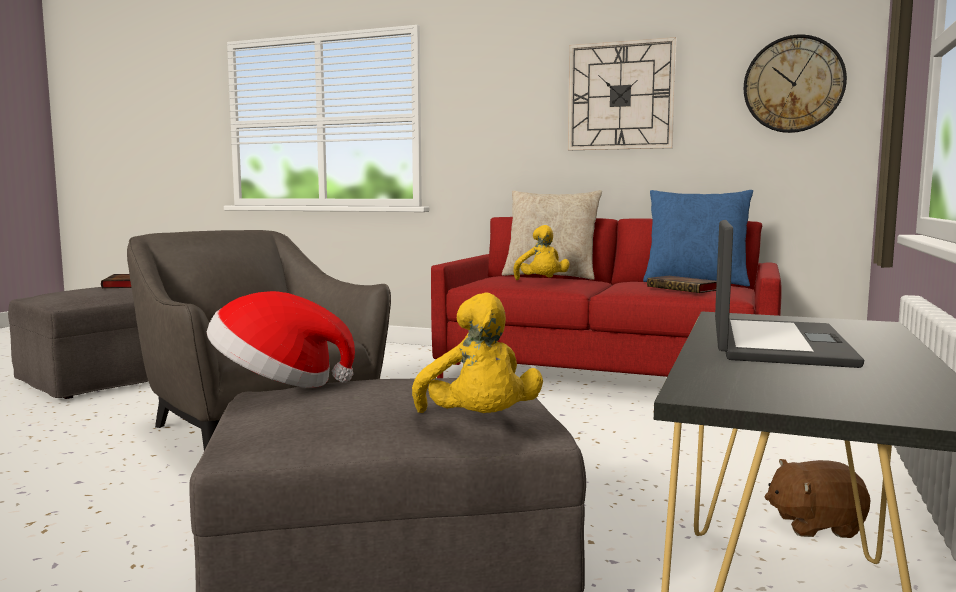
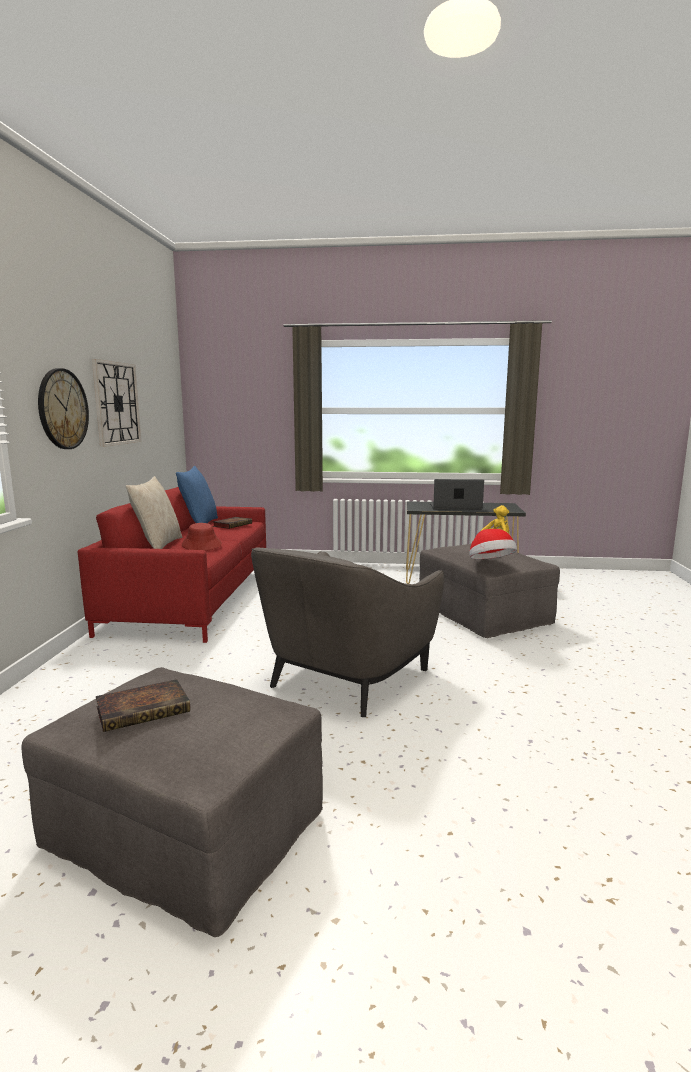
camera: 105 degrees left, 5 degrees up
(541, 282) = (202, 545): yellow plush toy -> red hat
(793, 84) = (166, 401): wall clock -> wall clock (63, 409)
(815, 525) = (386, 573): brown plush toy -> none

